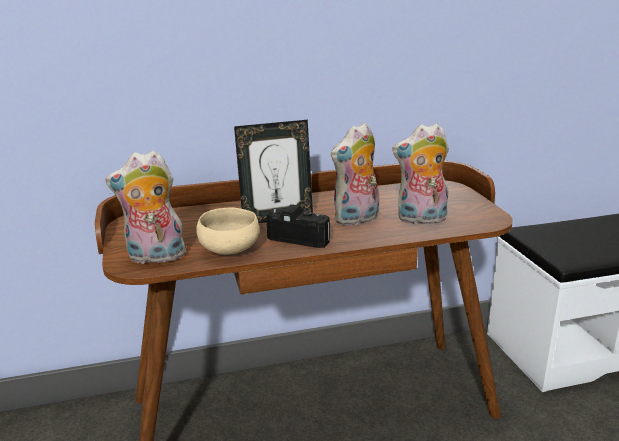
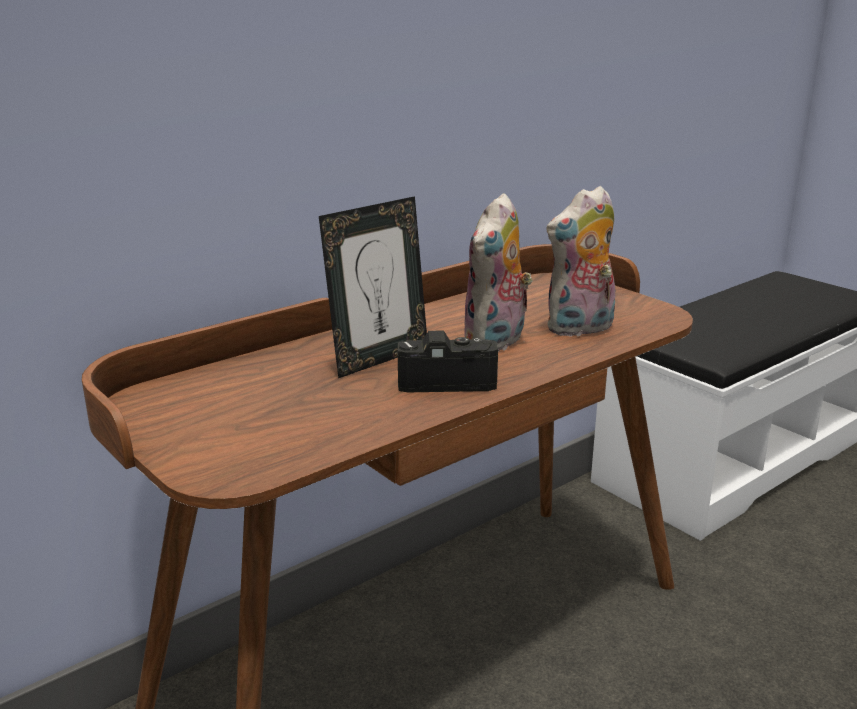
camera: 25 degrees left, 0 degrees up
(154, 258) = (249, 454): plush toy -> none
(231, 250) = (362, 418): beige bowl -> none

